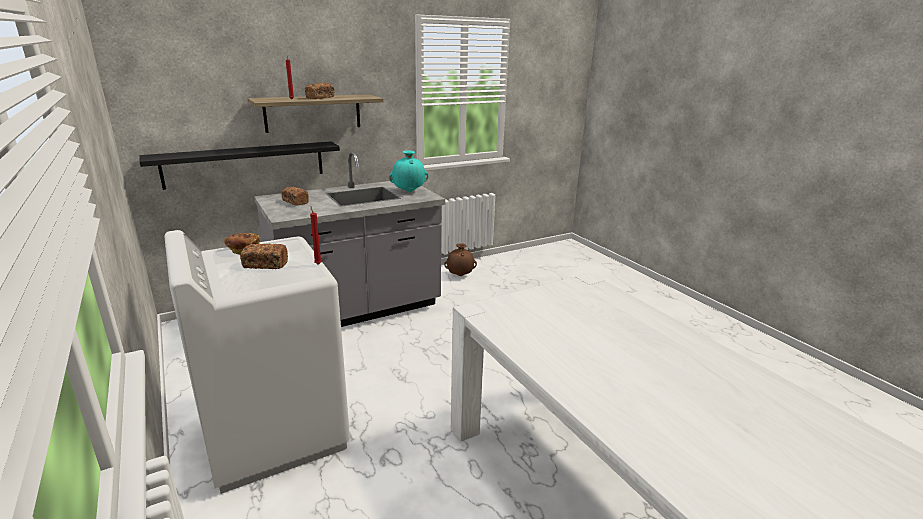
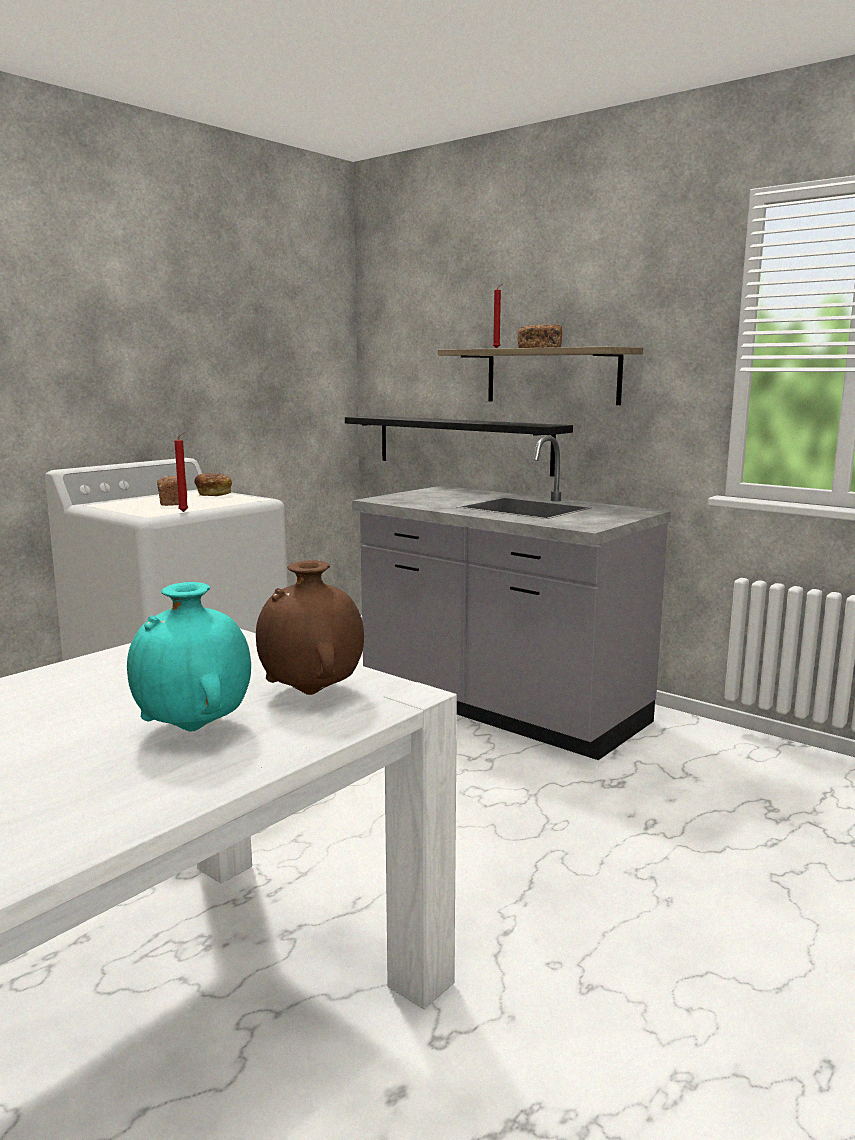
camera: 70 degrees right, 10 degrees down
(295, 202) = (444, 495): bread -> none
(409, 191) = (591, 517): turquoise vase -> turquoise vase (194, 729)
(460, 275) = (748, 760): brown vase -> brown vase (312, 693)

